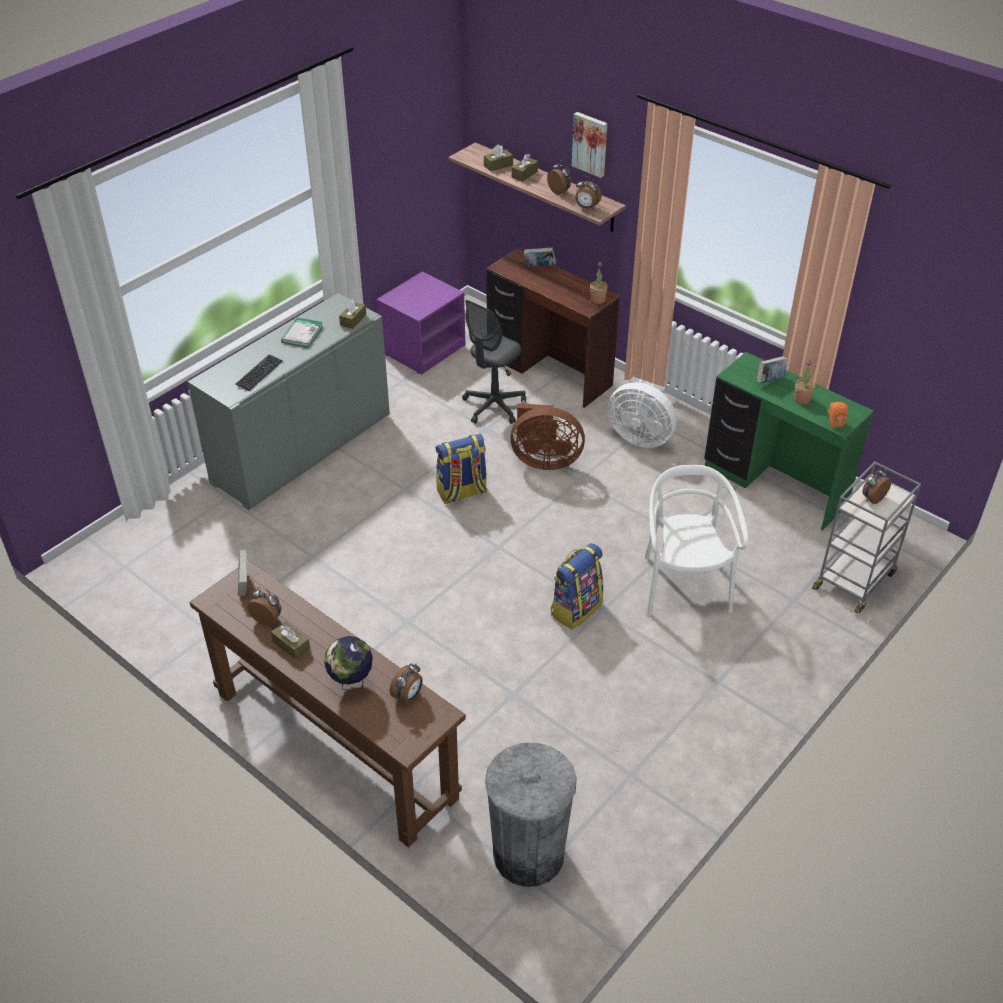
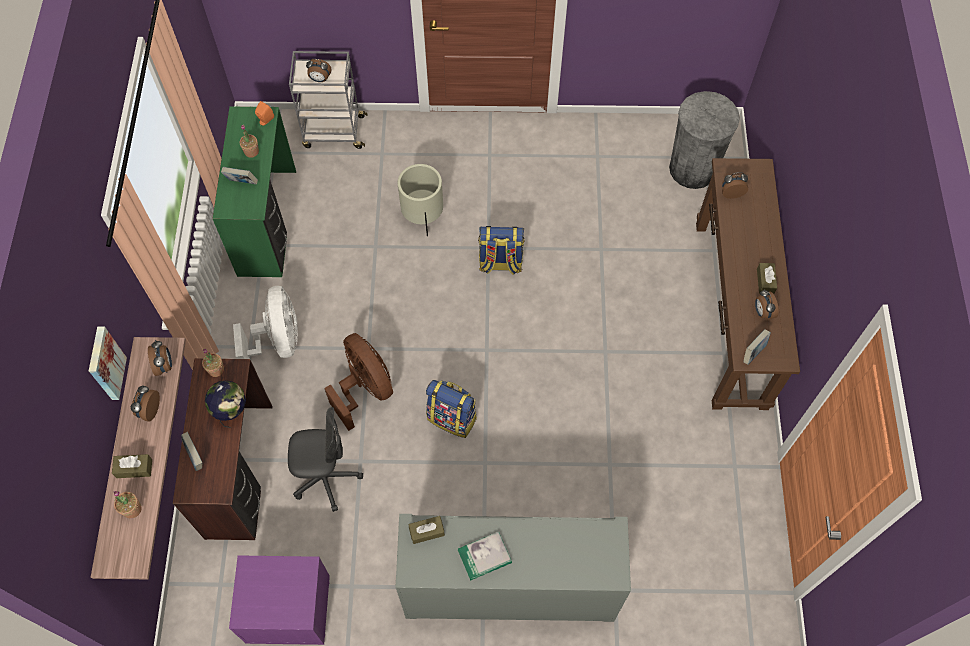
camera: 130 degrees left, 20 degrees up
(259, 373) = (567, 539): keyboard -> none
(351, 683) = (754, 227): globe -> globe (232, 412)
(498, 165) = (132, 509): brown tissue box -> potted plant
(683, 585) = (422, 217): white chair -> beige planter

